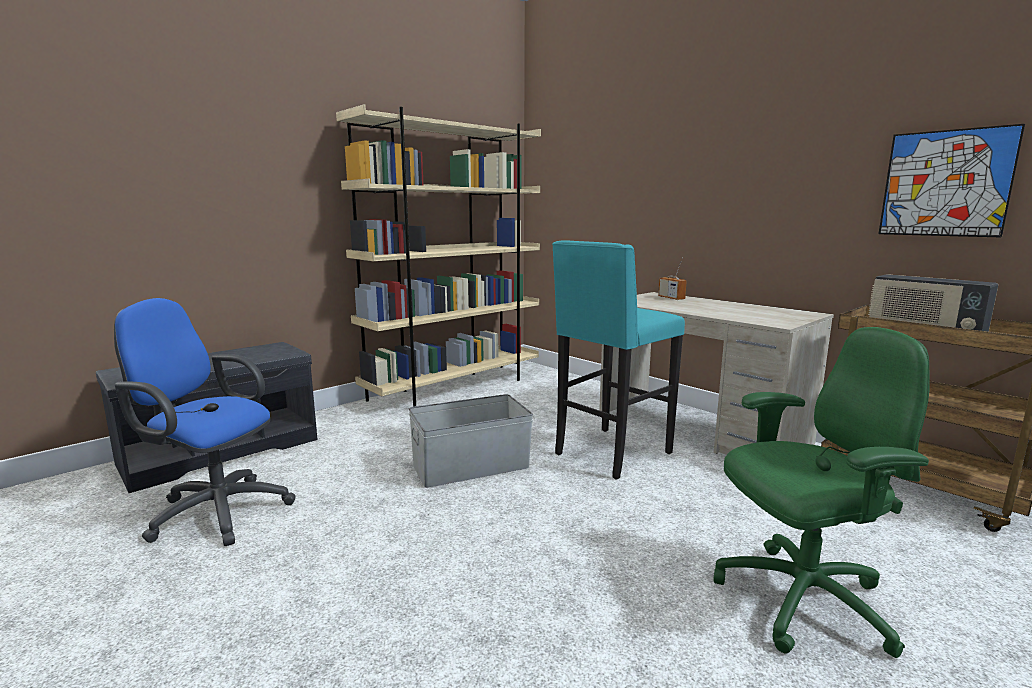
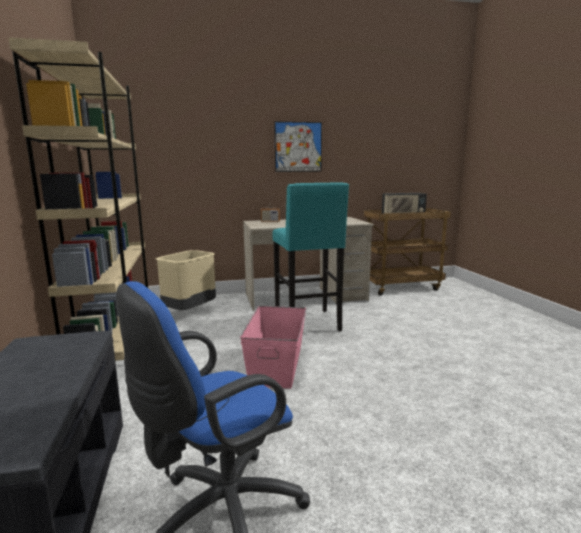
camera: 60 degrees left, 0 degrees up
(471, 466) = (277, 365): grey storage box -> pink storage box
(549, 391) = (189, 312): none -> beige trash can
(800, 601) = (467, 331): green office chair -> none
(945, 183) = (385, 151): picture -> picture (298, 147)

